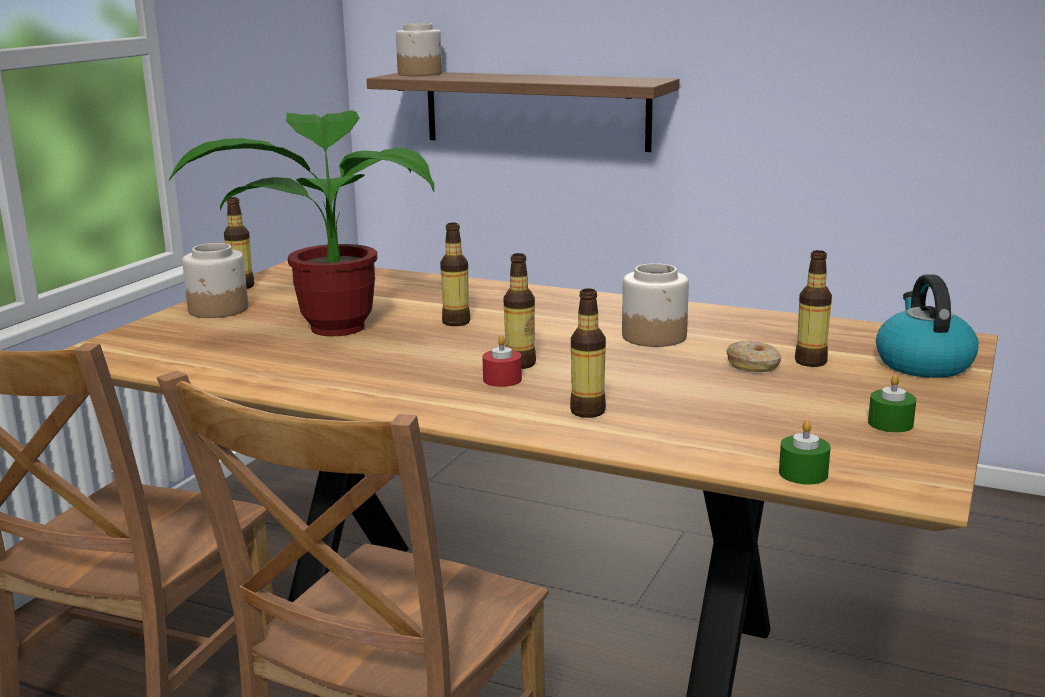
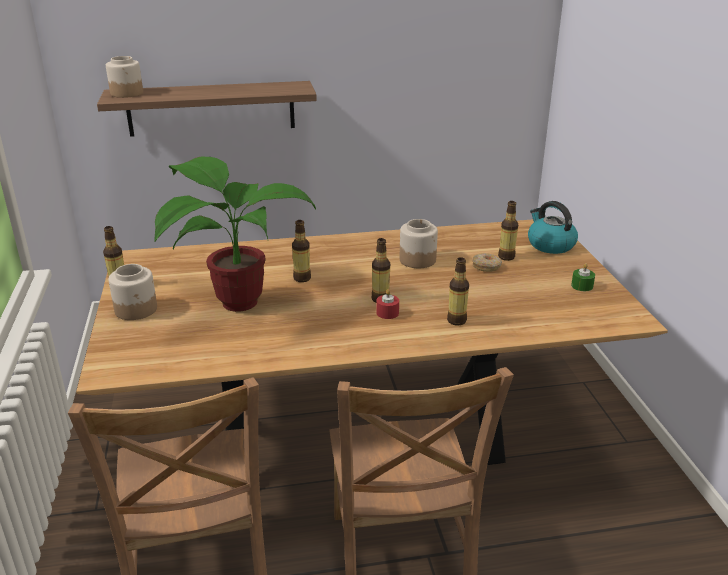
camera: 35 degrees left, 10 degrees up
(803, 473) = (587, 326): green candle -> none

